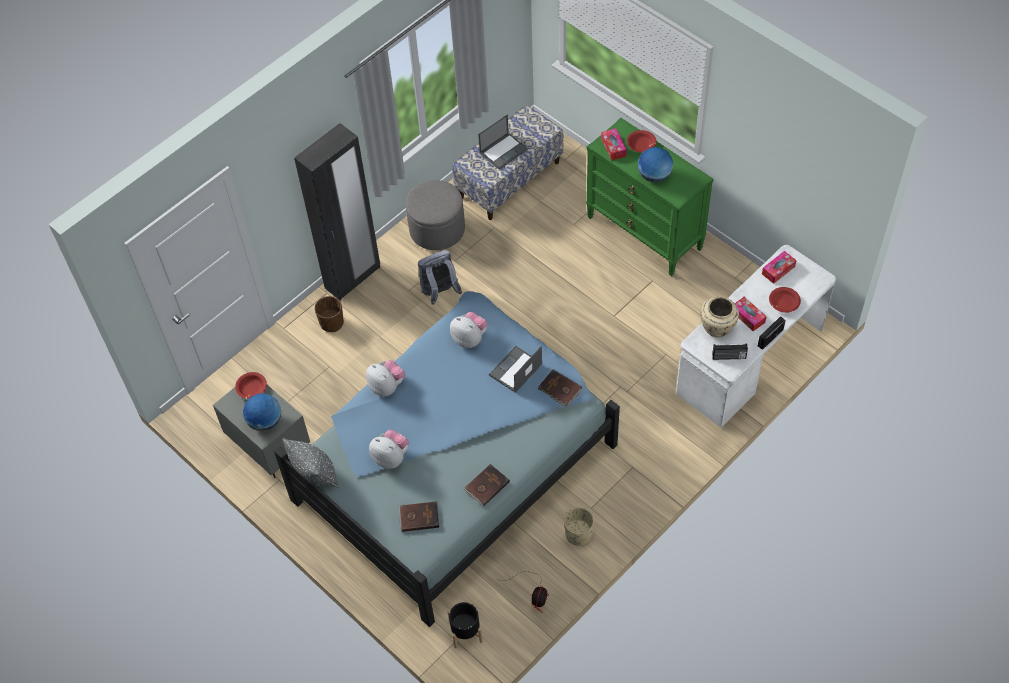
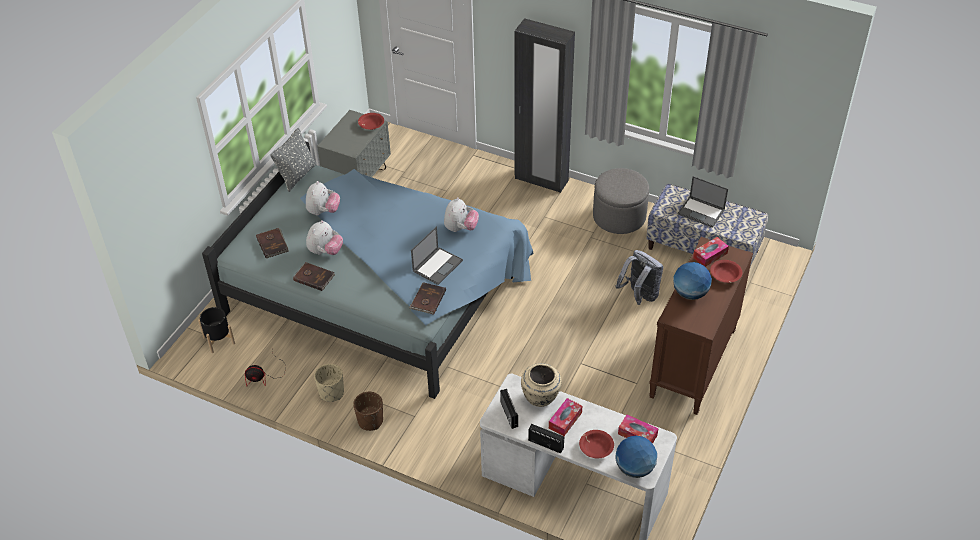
camera: 70 degrees right, 10 degrees down
(265, 422) = (343, 140): globe -> globe (634, 468)
(331, 323) = (490, 180): brown planter -> brown planter (370, 421)
(387, 386) = (393, 192): plush toy -> plush toy (325, 251)
(439, 292) = (551, 236): grey backpack -> grey backpack (639, 296)
(515, 370) = (438, 265): laptop -> laptop turned 105 degrees clockwise
(645, 232) = (693, 364): green dresser -> brown dresser

